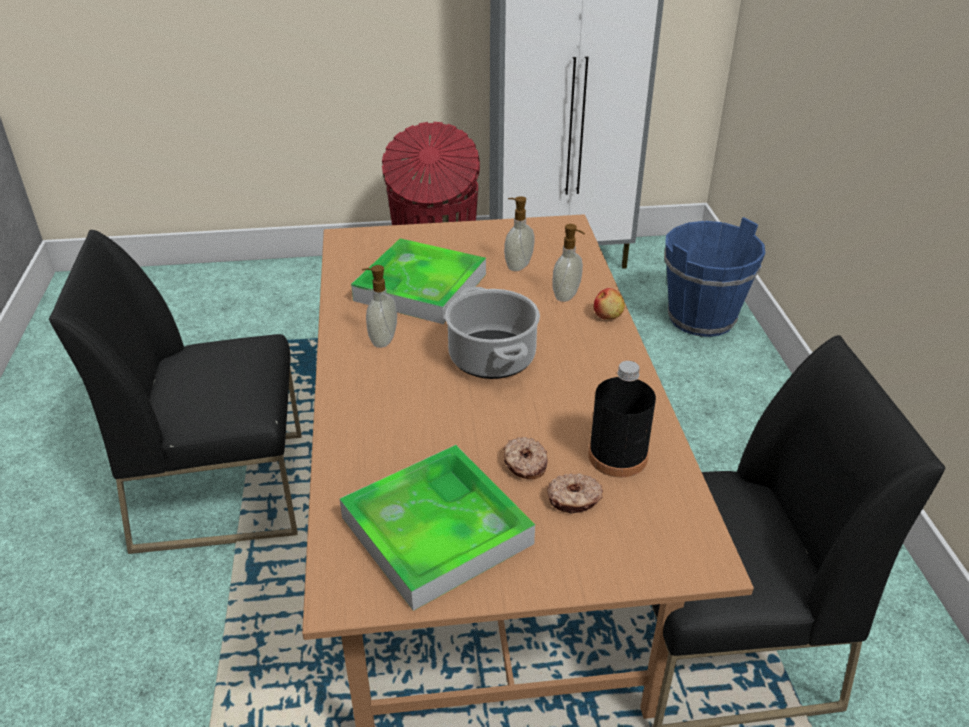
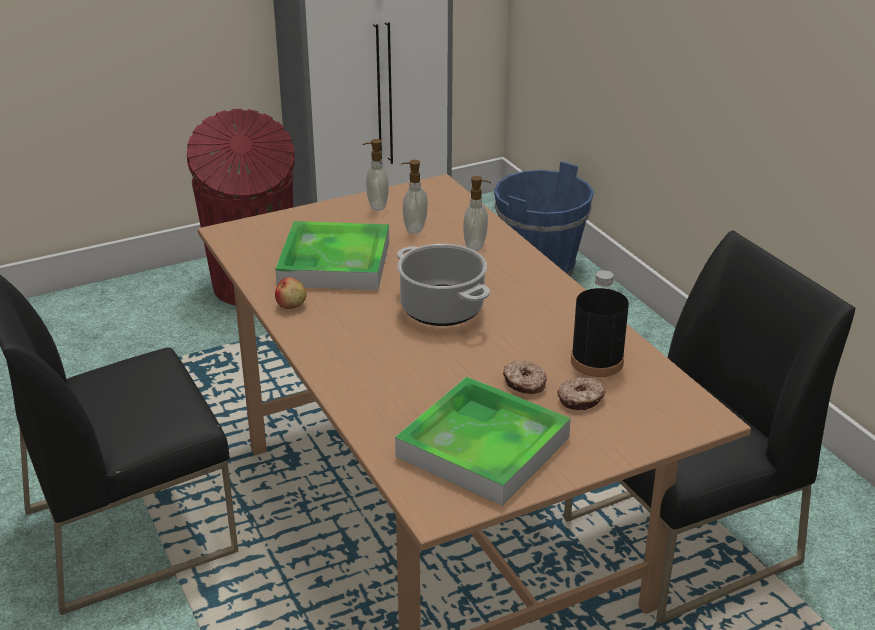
camera: 20 degrees left, 5 degrees down
(382, 340) = (330, 313): soap dispenser -> soap dispenser (376, 206)
(608, 315) = (522, 255): apple -> apple (291, 305)

